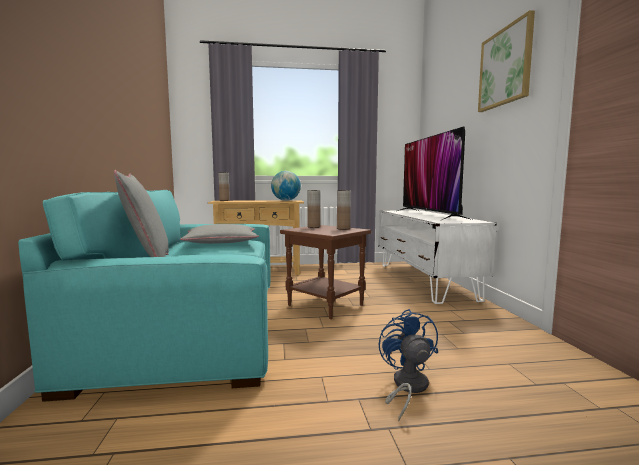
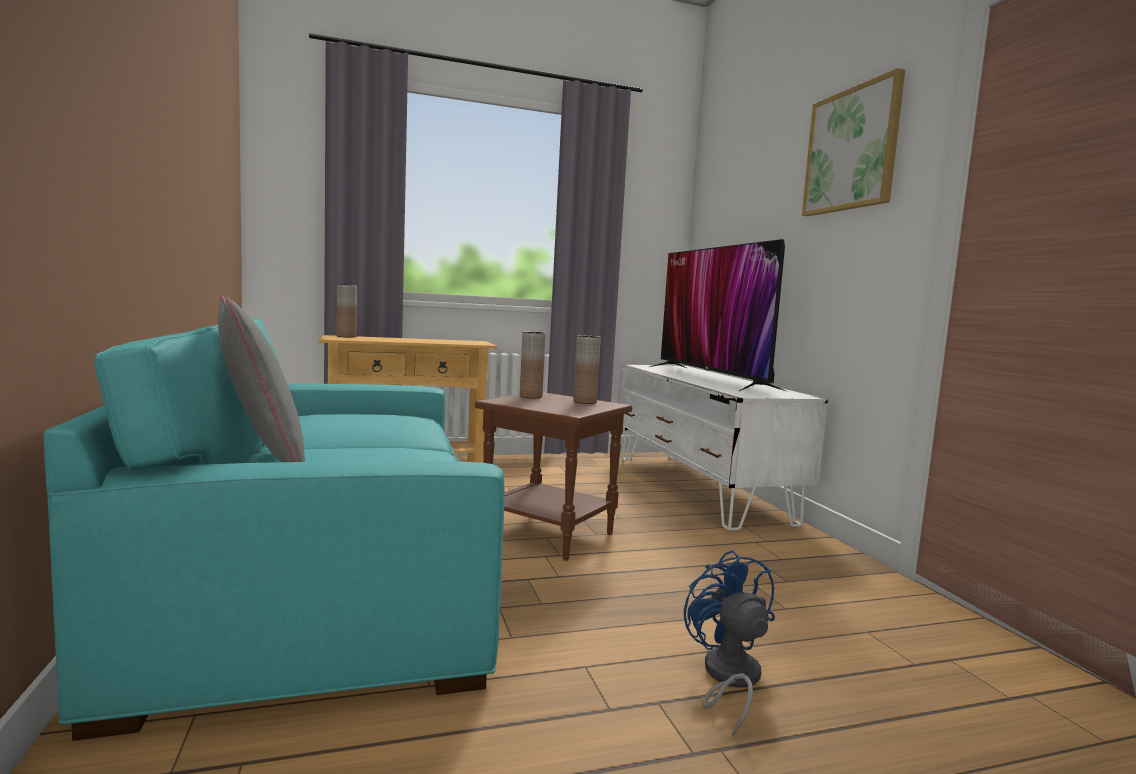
camera: 10 degrees left, 0 degrees up
(221, 242) = (367, 421): grey pillow -> none
(286, 200) = (461, 341): globe -> none

